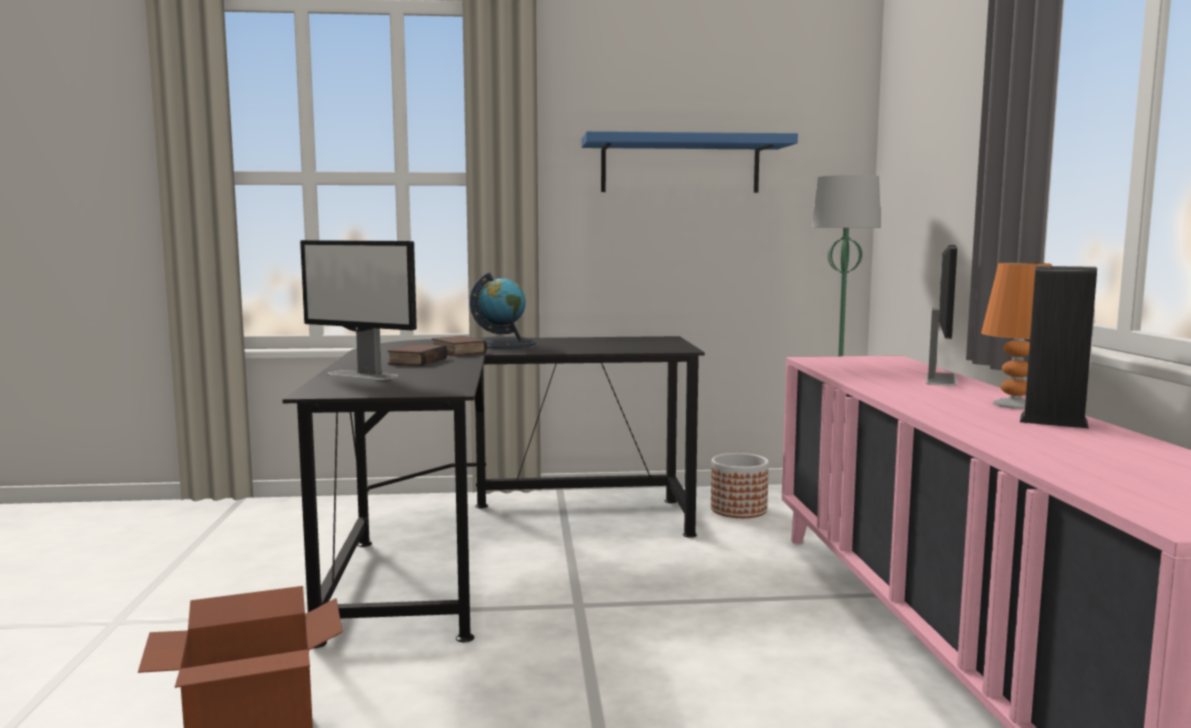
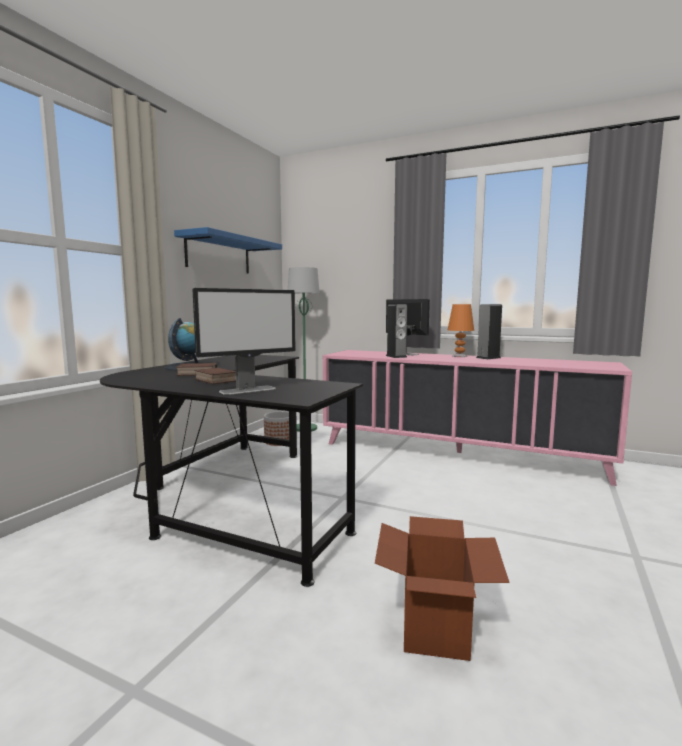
camera: 60 degrees left, 0 degrees up
(876, 380) = (396, 356): none -> speaker

